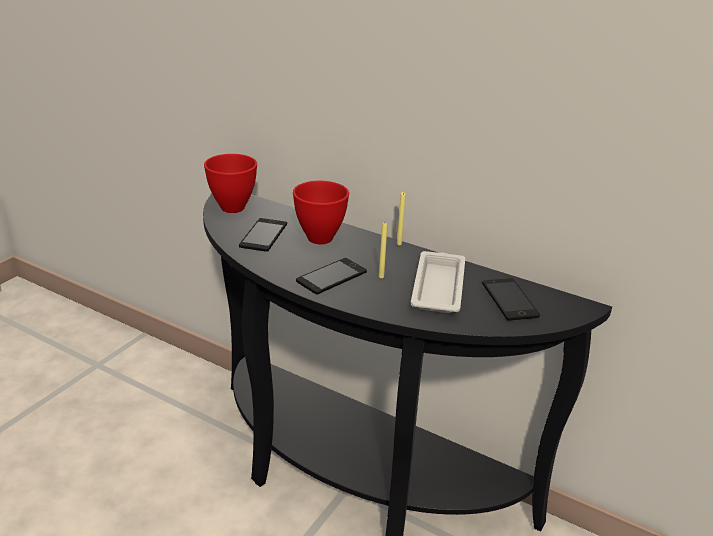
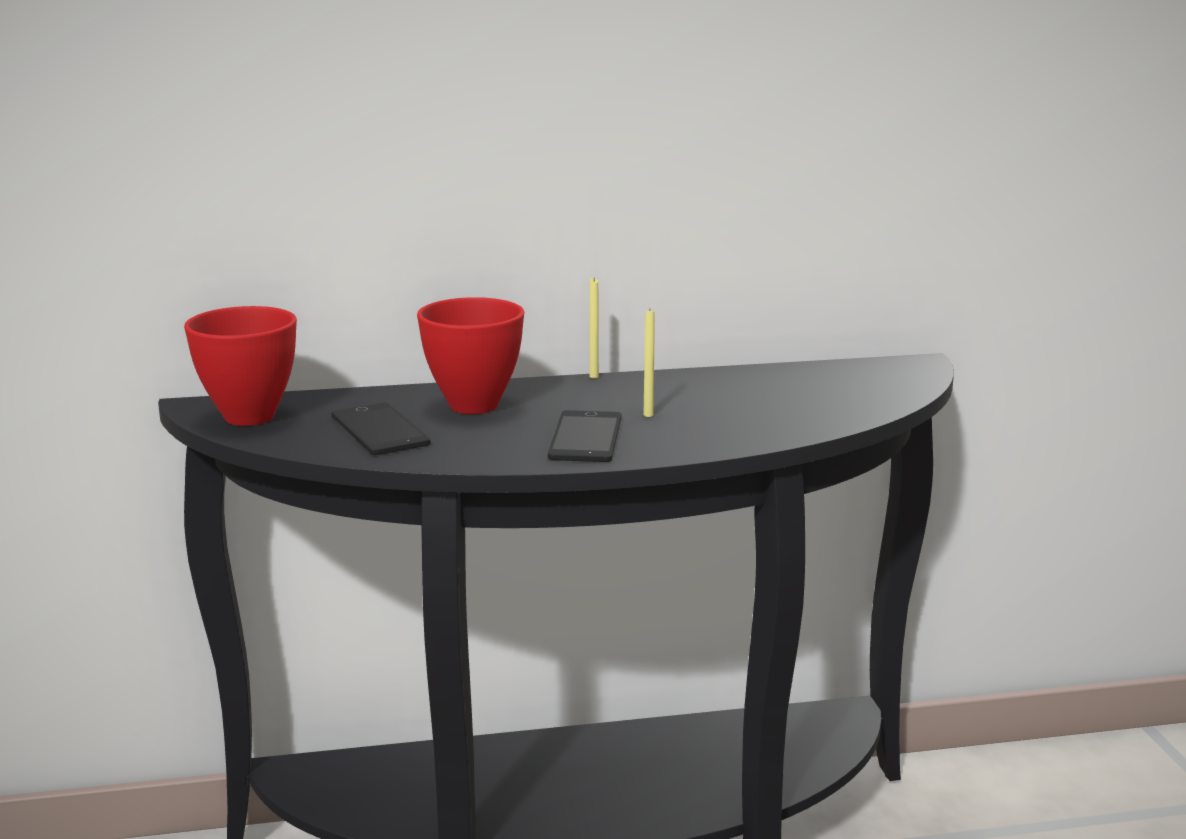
camera: 40 degrees left, 10 degrees down
(438, 286) = (737, 400): white tray -> none
(509, 300) = (838, 383): phone -> none

